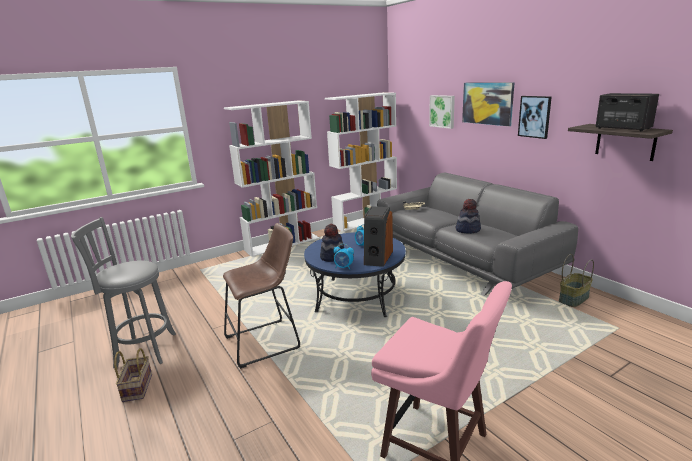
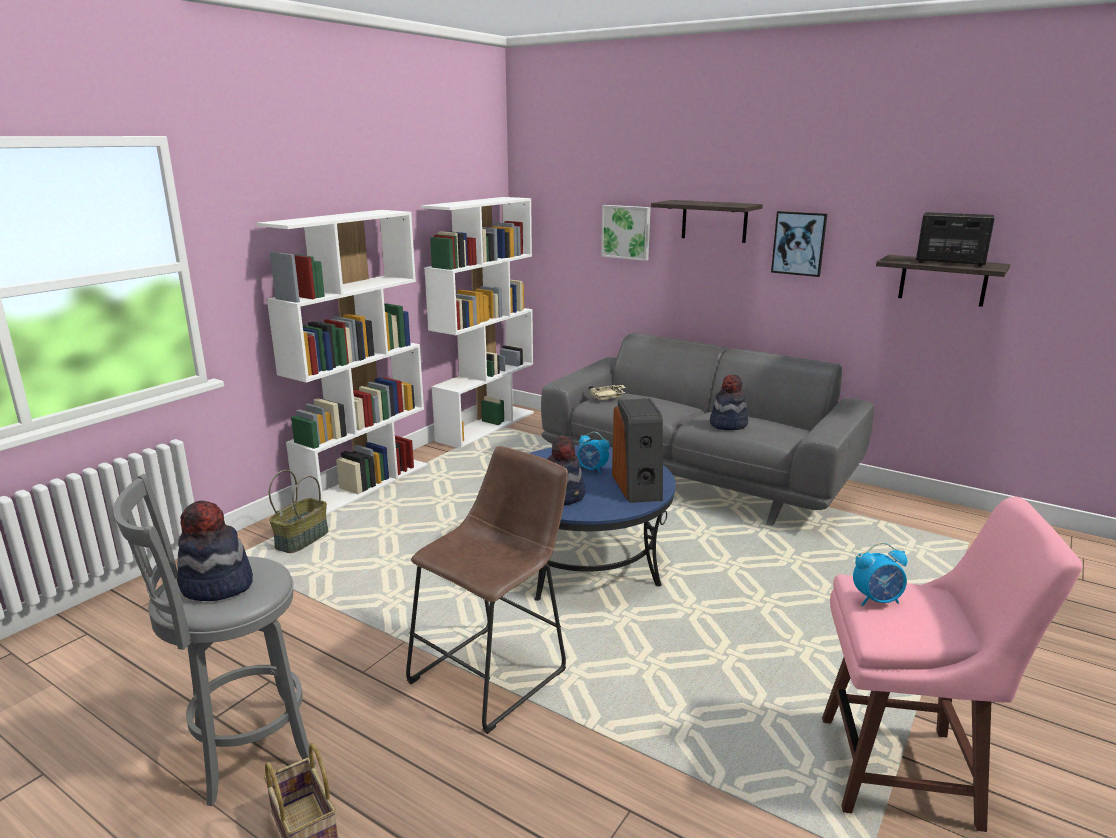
camera: 25 degrees left, 0 degrees up
(121, 270) = (216, 585): none -> hat
(344, 267) = (601, 512): alarm clock -> alarm clock (877, 600)
(487, 103) = (714, 221): picture -> shelf
(573, 298) = (885, 510): basket -> basket (302, 539)

